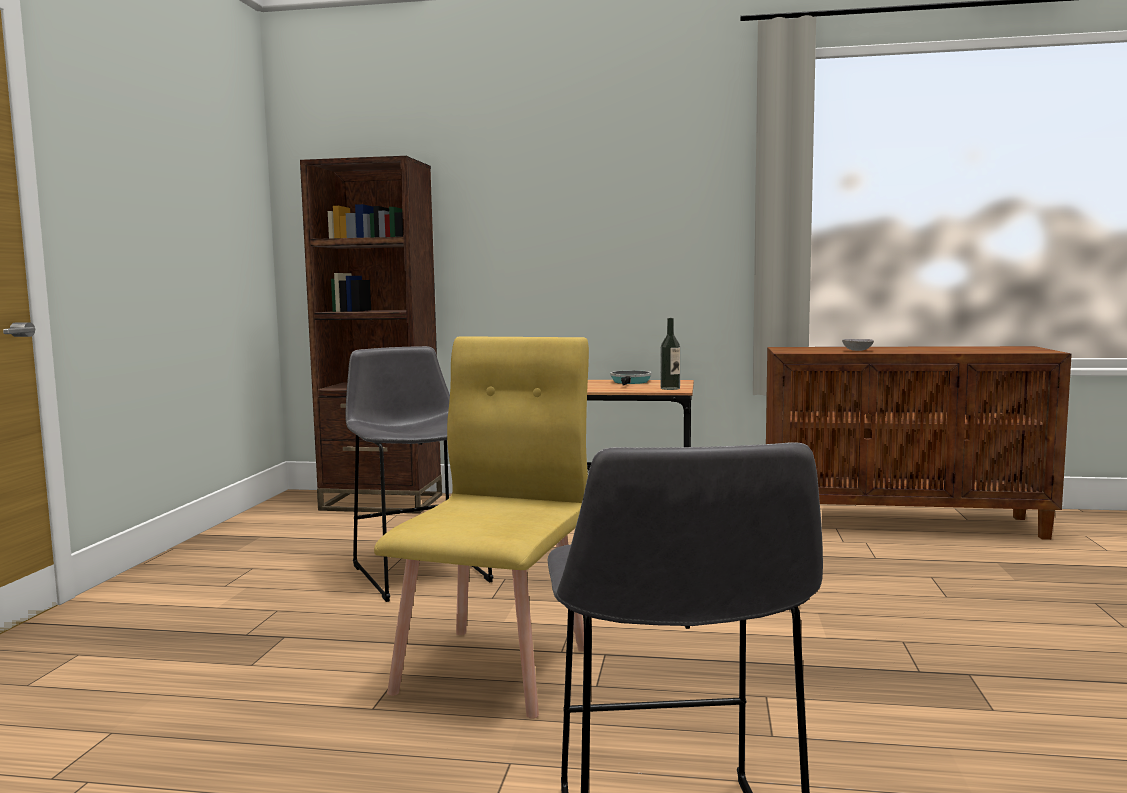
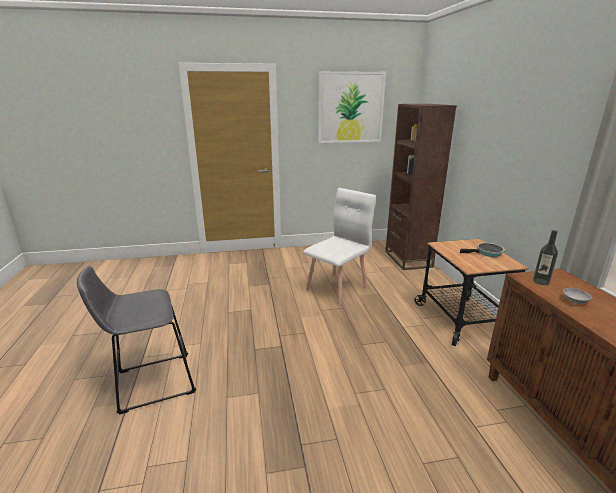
camera: 70 degrees right, 15 degrees up
(178, 162) = (350, 108): none -> picture
(419, 571) = (337, 288): grey stool -> white chair
(495, 669) = (260, 325): yellow chair -> none
(670, 388) = (475, 266): bottle -> bottle (541, 281)

